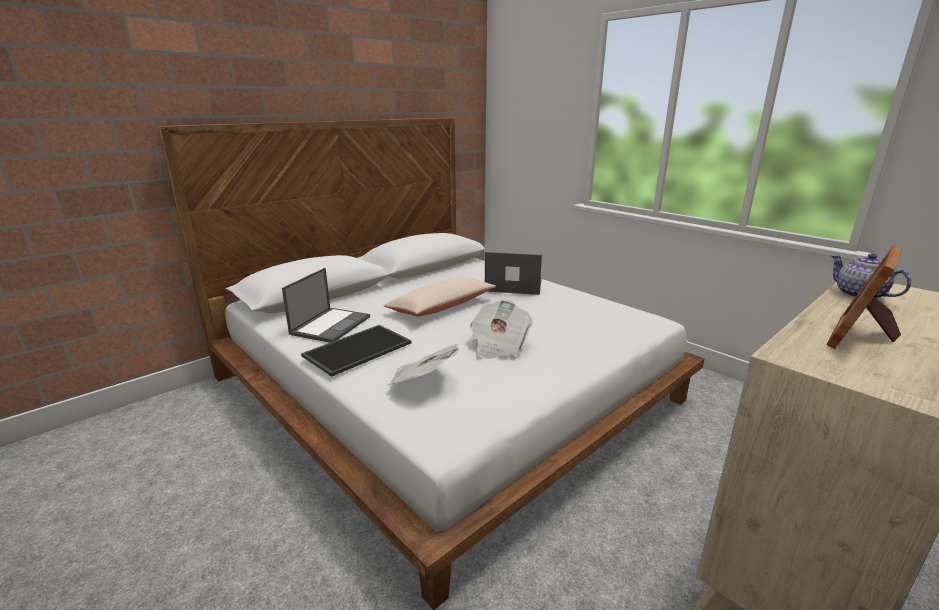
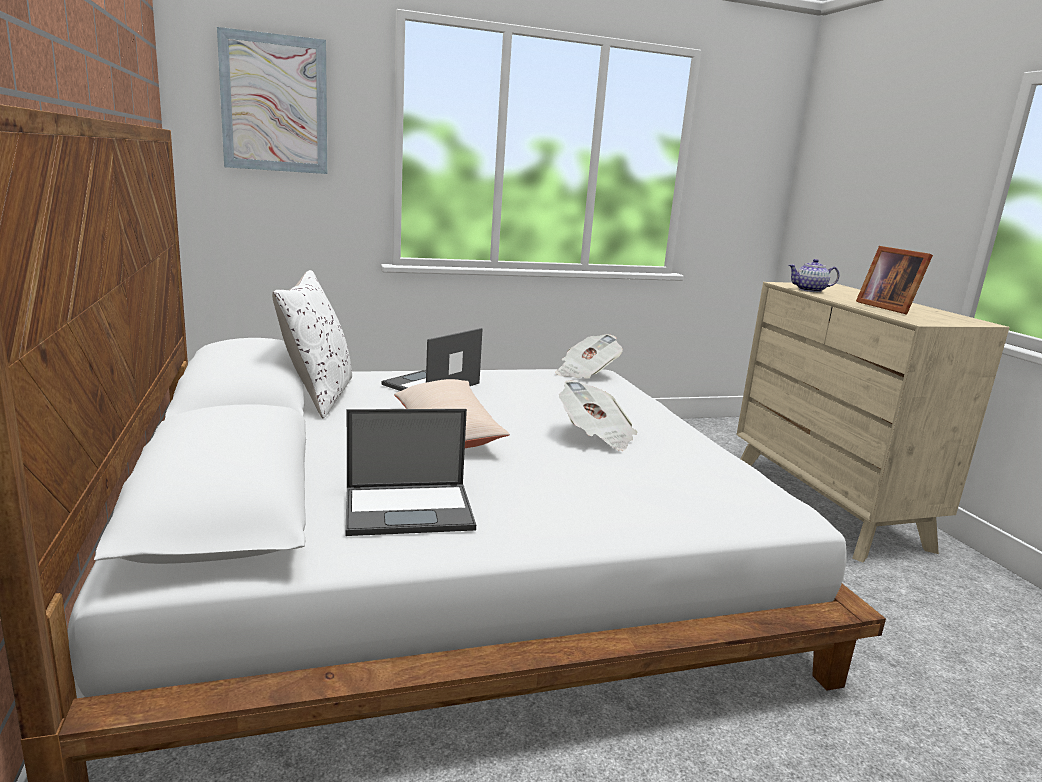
camera: 65 degrees left, 5 degrees down
(331, 325) = (410, 509): laptop -> laptop turned 120 degrees clockwise
(357, 348) = (534, 505): tray -> none
(423, 381) = (667, 488): newspaper -> newspaper (585, 373)
(452, 272) = (317, 395): none -> white pillow
(530, 95) = (274, 104): none -> picture

